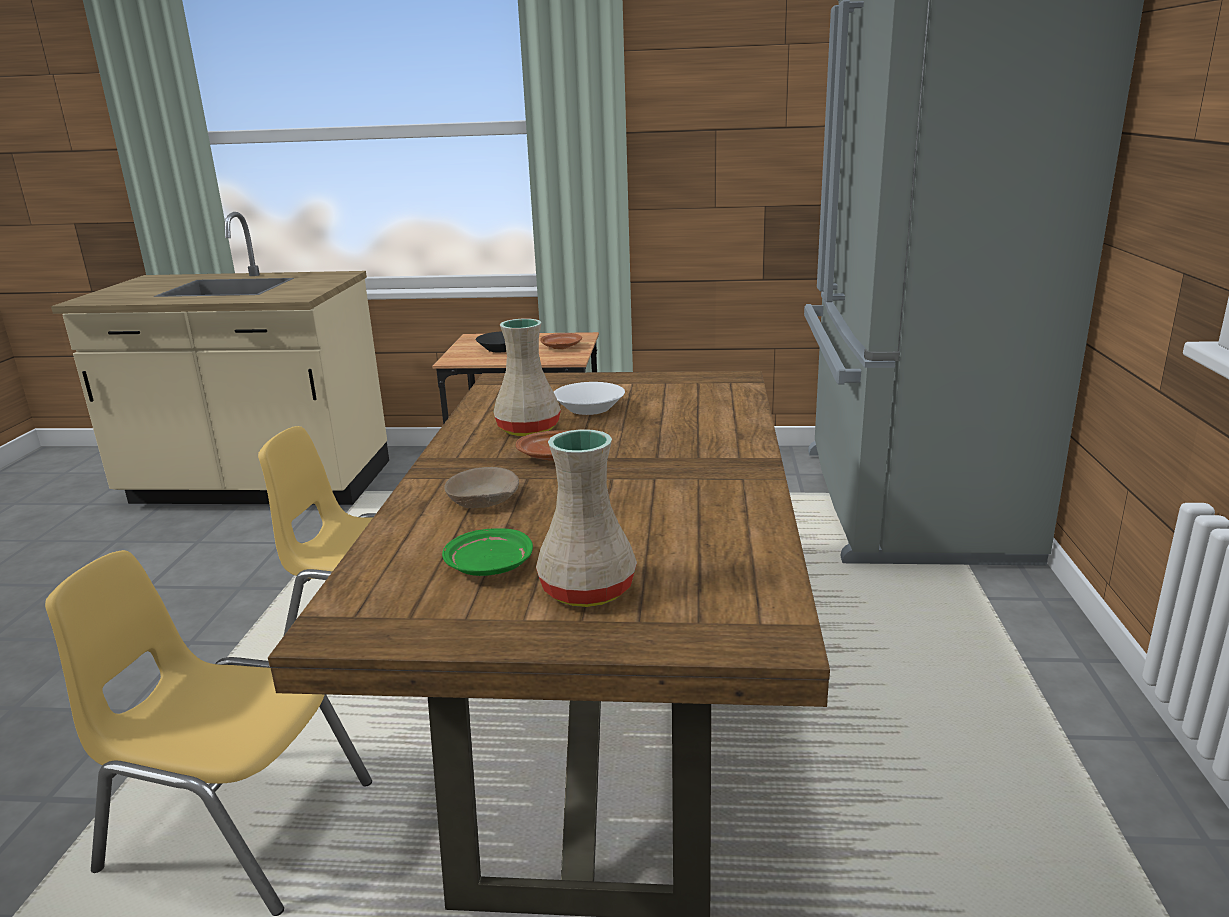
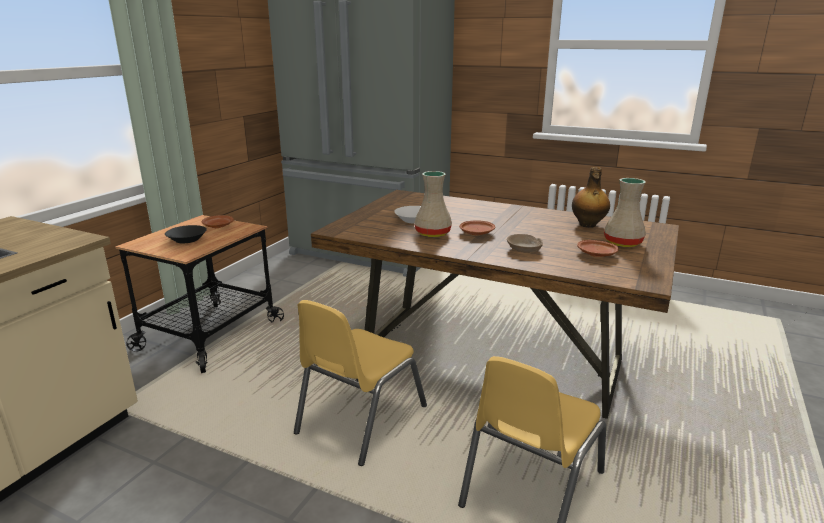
camera: 70 degrees left, 0 degrees up
(489, 566) = (597, 254): green plate -> brown plate
(695, 542) = (587, 225): none -> bottle

